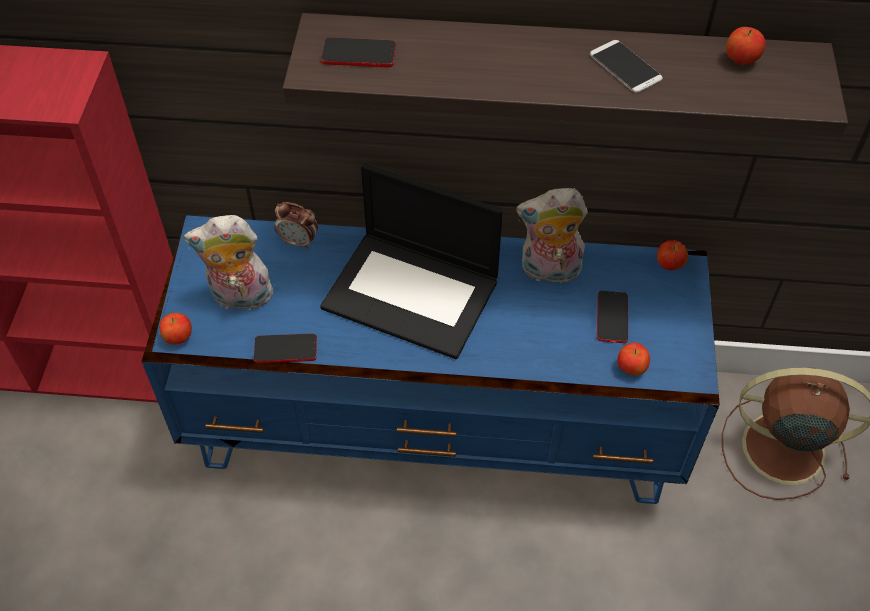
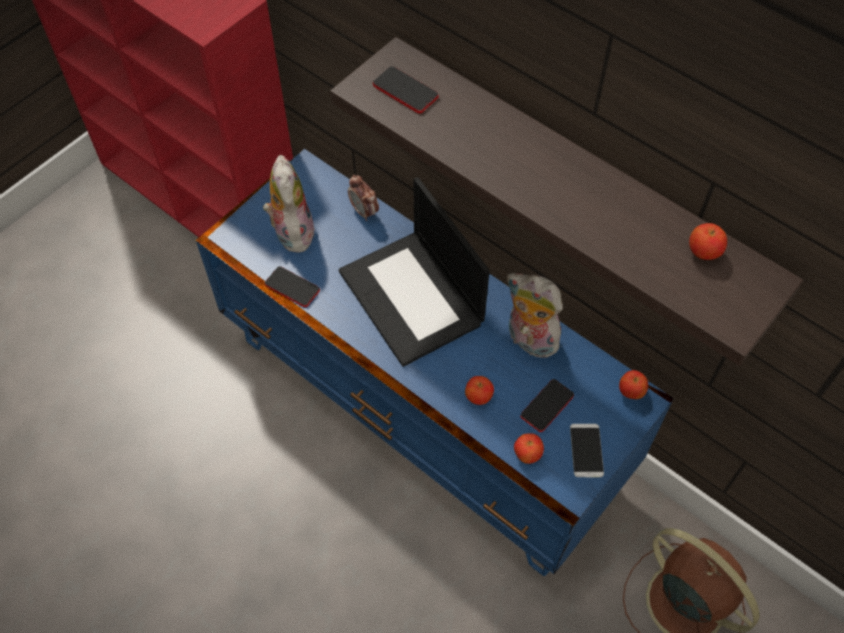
camera: 35 degrees right, 5 degrees up
(178, 337) = (230, 237): apple -> apple (478, 396)
(240, 298) = (291, 231): plush toy -> plush toy turned 45 degrees clockwise
(625, 67) = (599, 207): phone -> phone (586, 450)

